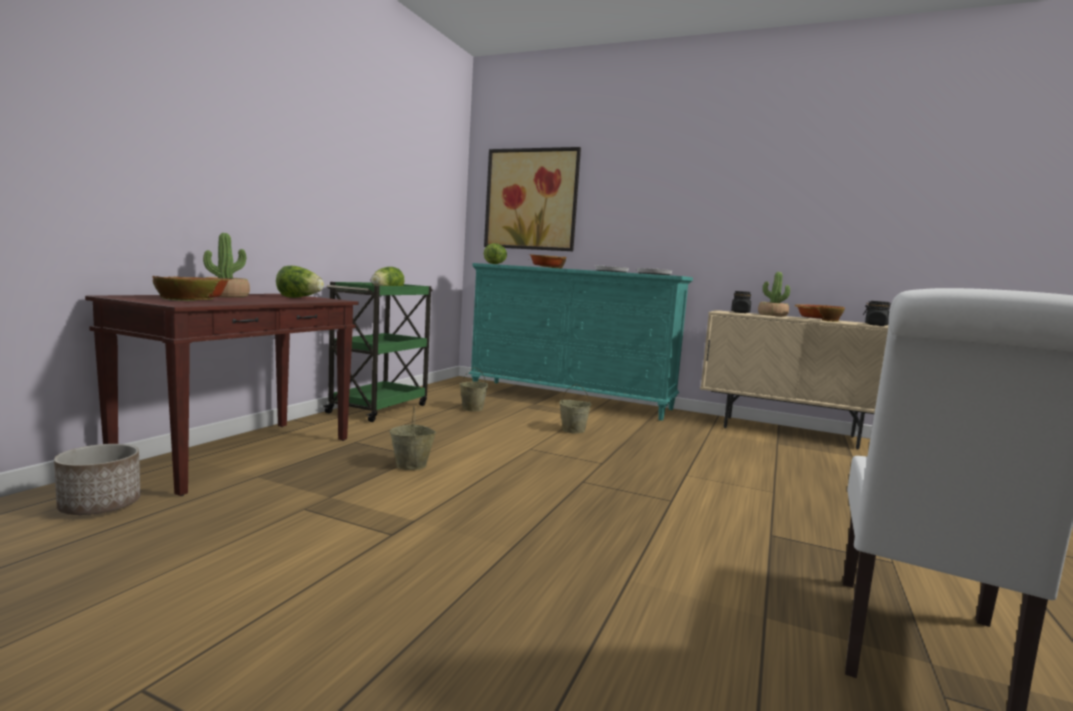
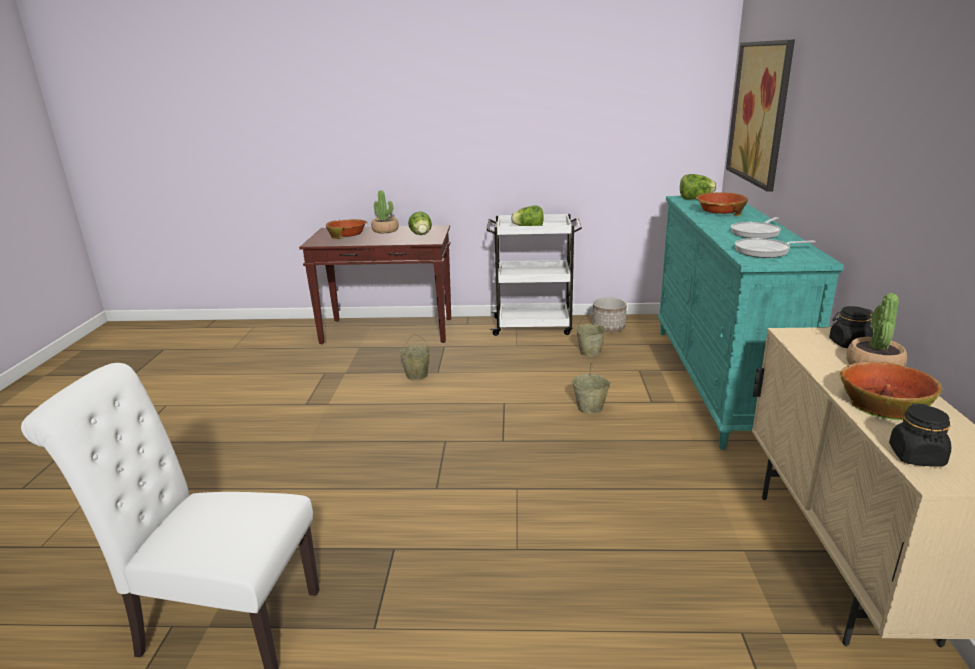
camera: 70 degrees right, 15 degrees up
(100, 506) = (299, 336): planter -> planter (608, 328)
(379, 408) = (534, 326): green cart -> white cart

